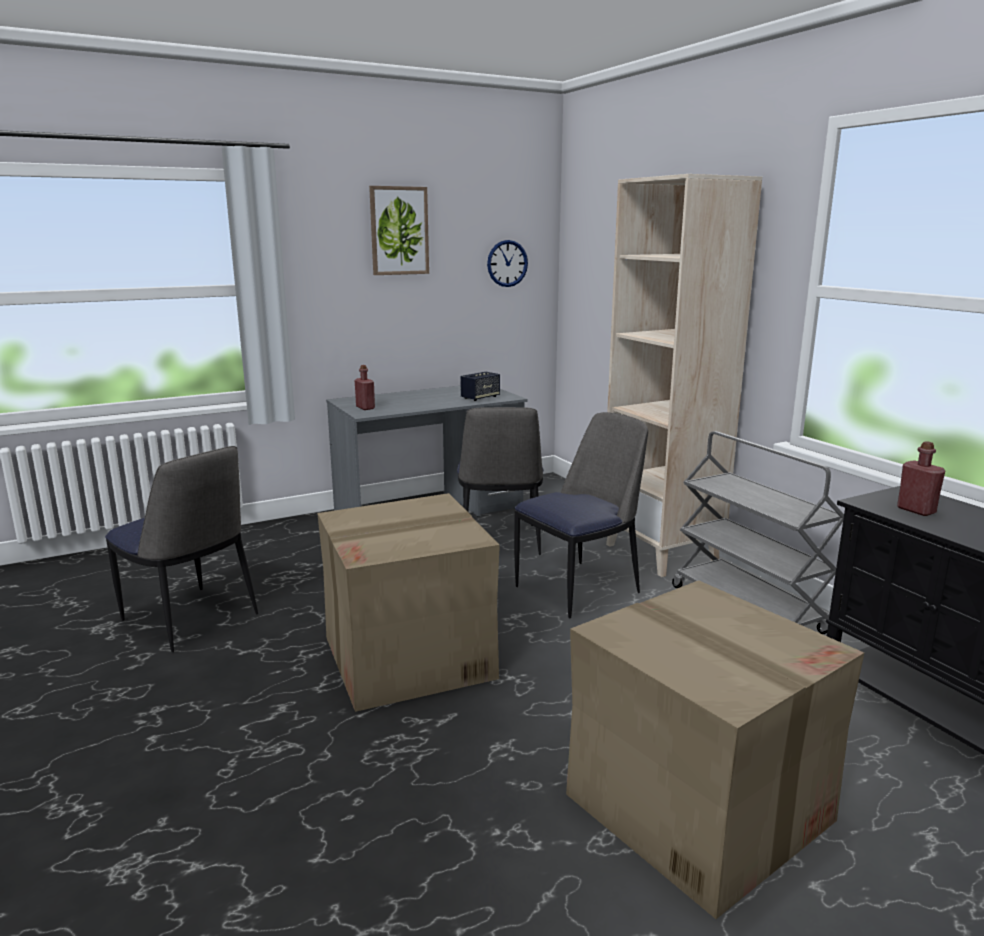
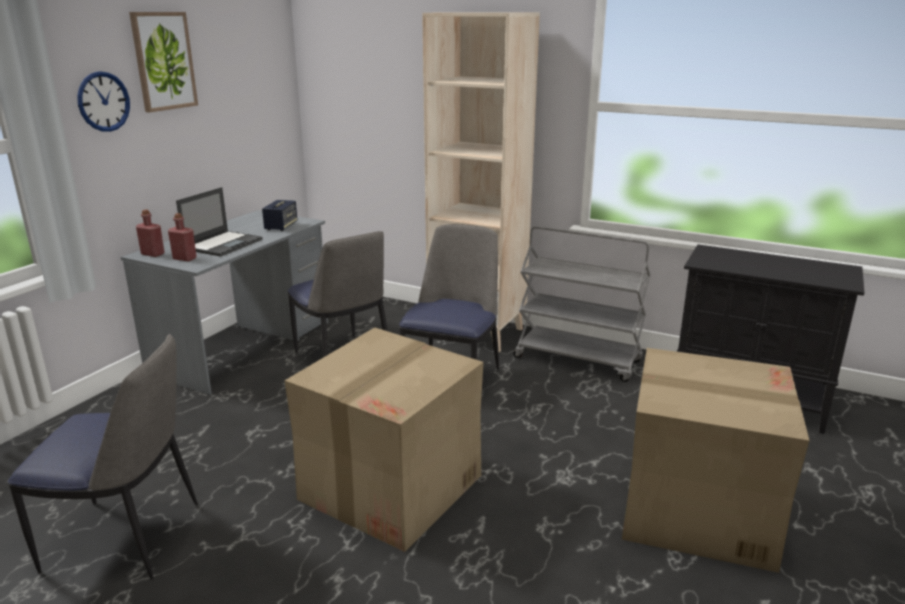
camera: 35 degrees left, 5 degrees up
(412, 403) = (224, 244): none -> laptop
(507, 263) = (259, 88): wall clock -> wall clock (103, 101)
(916, 510) = (731, 262): red bottle -> red bottle (153, 254)

